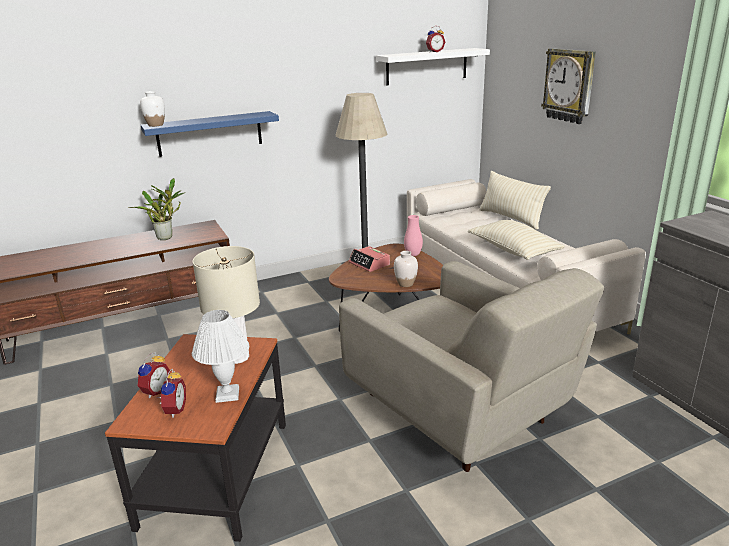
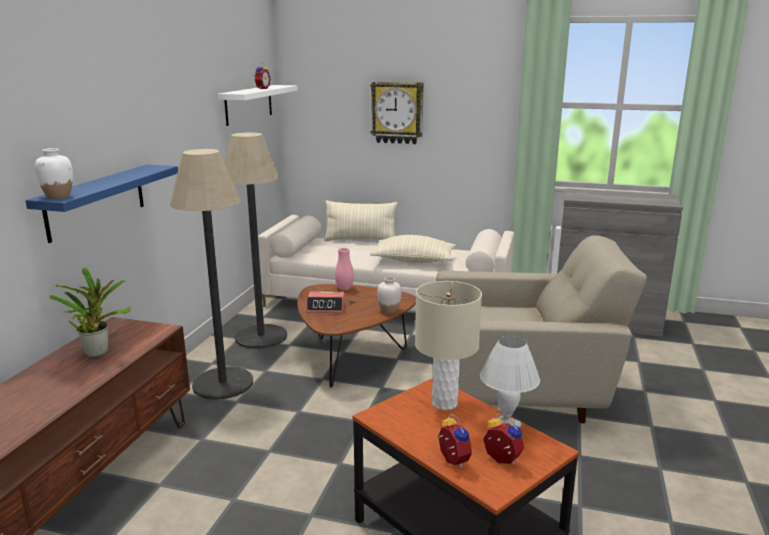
camera: 50 degrees left, 5 degrees down
(290, 298) = (223, 383): none -> floor lamp

